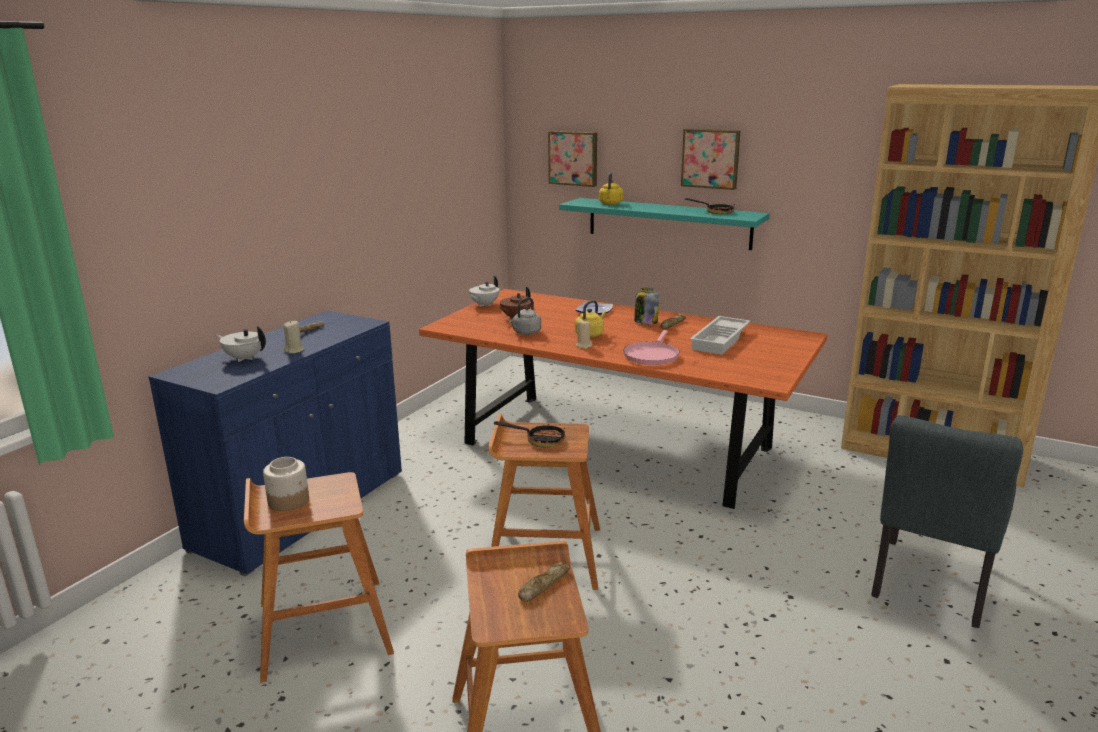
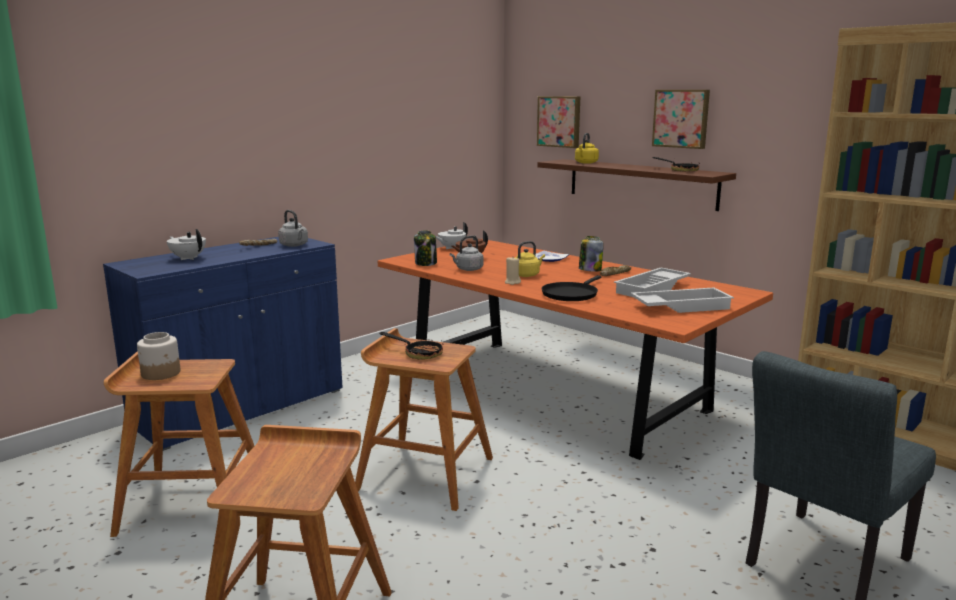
camera: 15 degrees right, 5 degrees down
(294, 350) = (233, 256): beige candle -> none
(347, 327) = (294, 245): none -> grey kettle
(475, 328) = (426, 263): none -> jar
(543, 585) = (312, 466): bread -> none
(651, 355) = (571, 294): pink frying pan -> black frying pan
(668, 223) = (641, 183): turquoise shelf -> brown shelf
(761, 360) = (681, 306): none -> white tray

